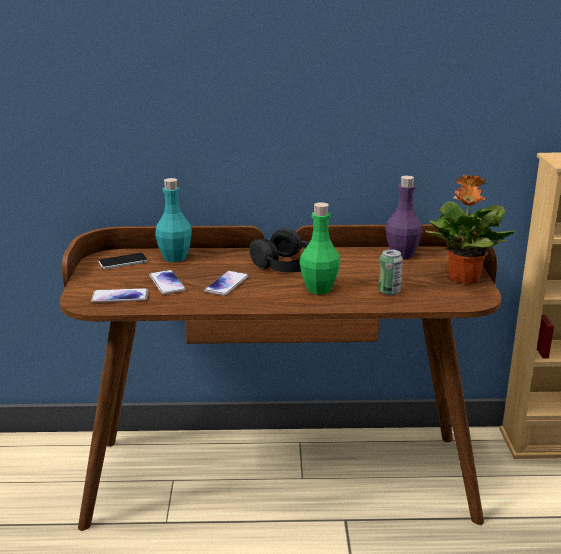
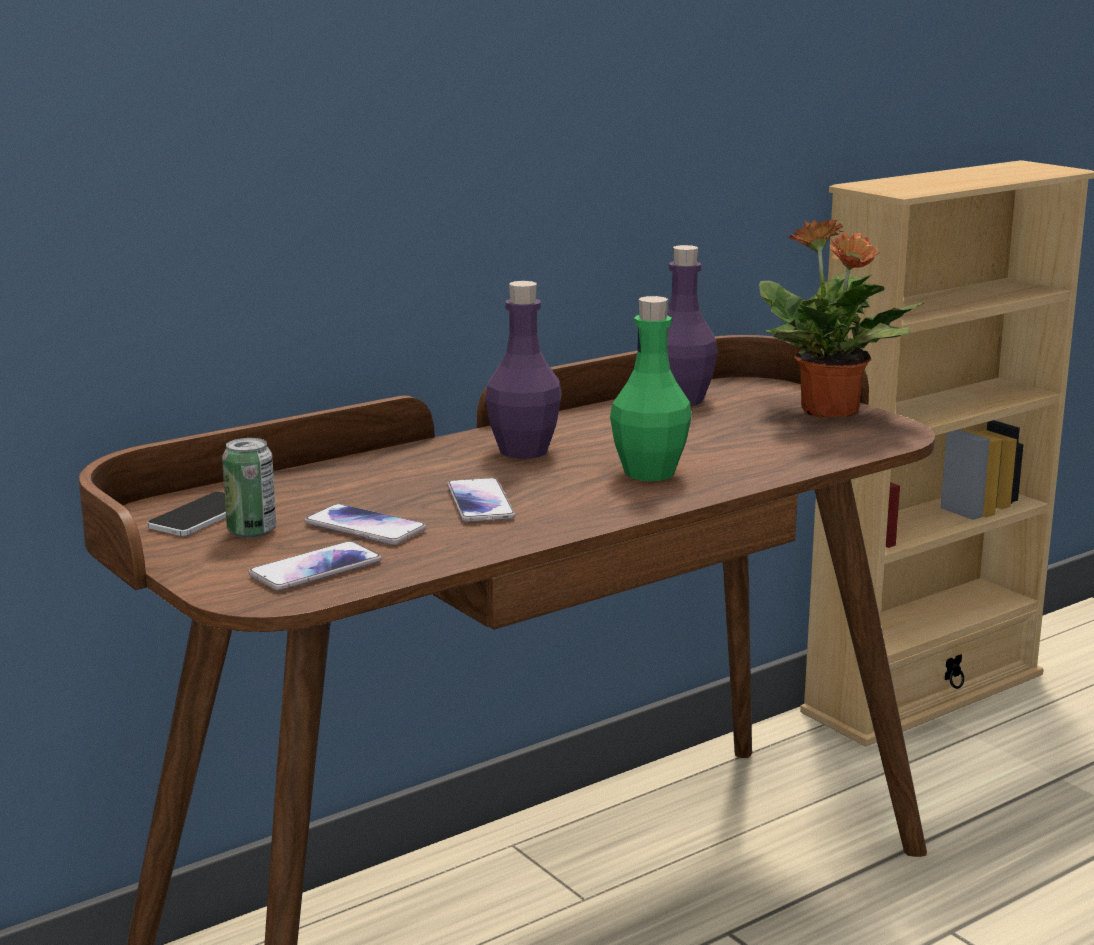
camera: 35 degrees left, 5 degrees down
(175, 258) = (296, 487): turquoise bottle -> none
(287, 264) = (523, 451): black headphones -> purple bottle
(389, 291) = (761, 451): can -> can (251, 531)

